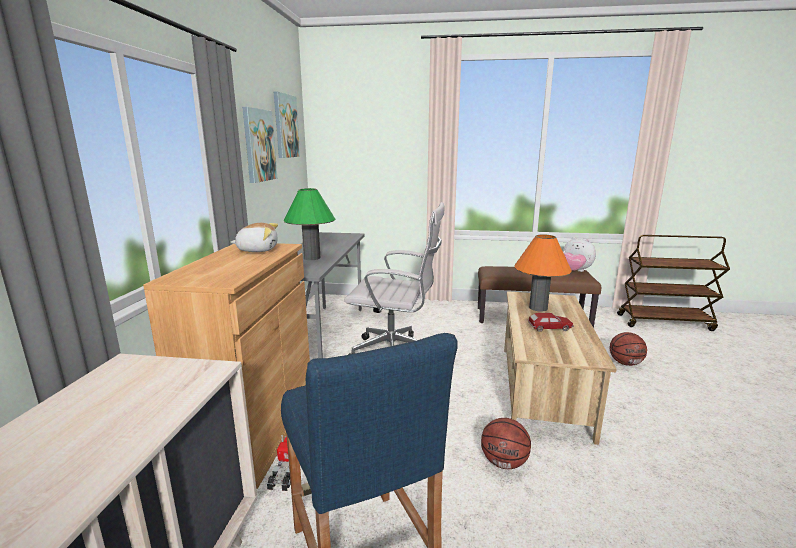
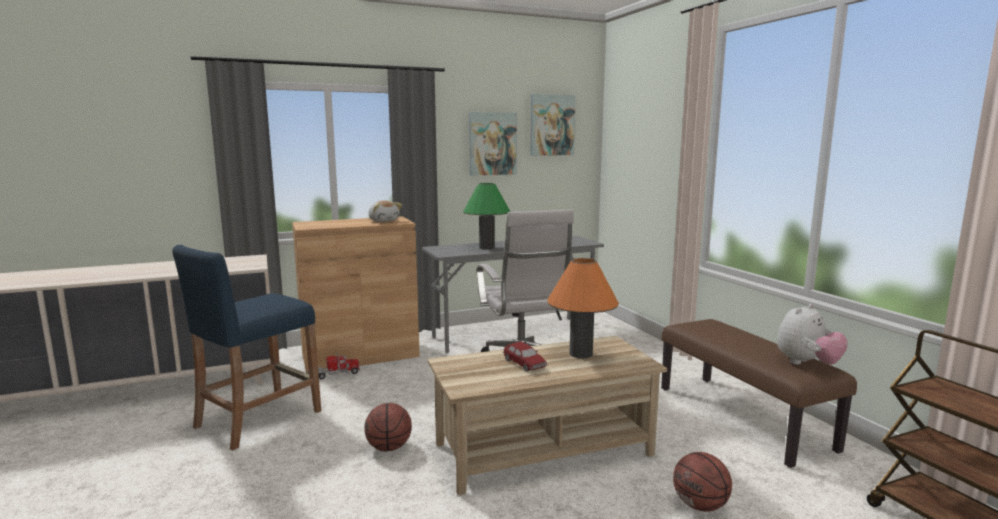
camera: 60 degrees right, 5 degrees down
(575, 271) = (807, 364): plush toy -> plush toy turned 135 degrees counterclockwise

